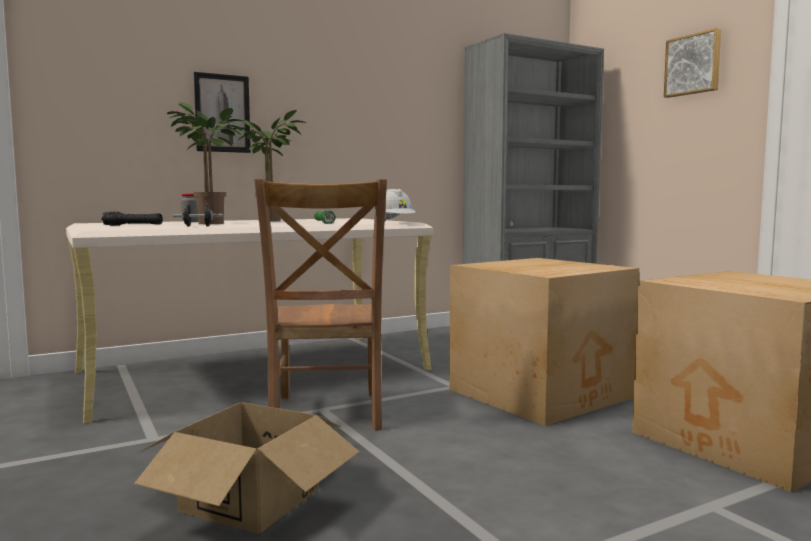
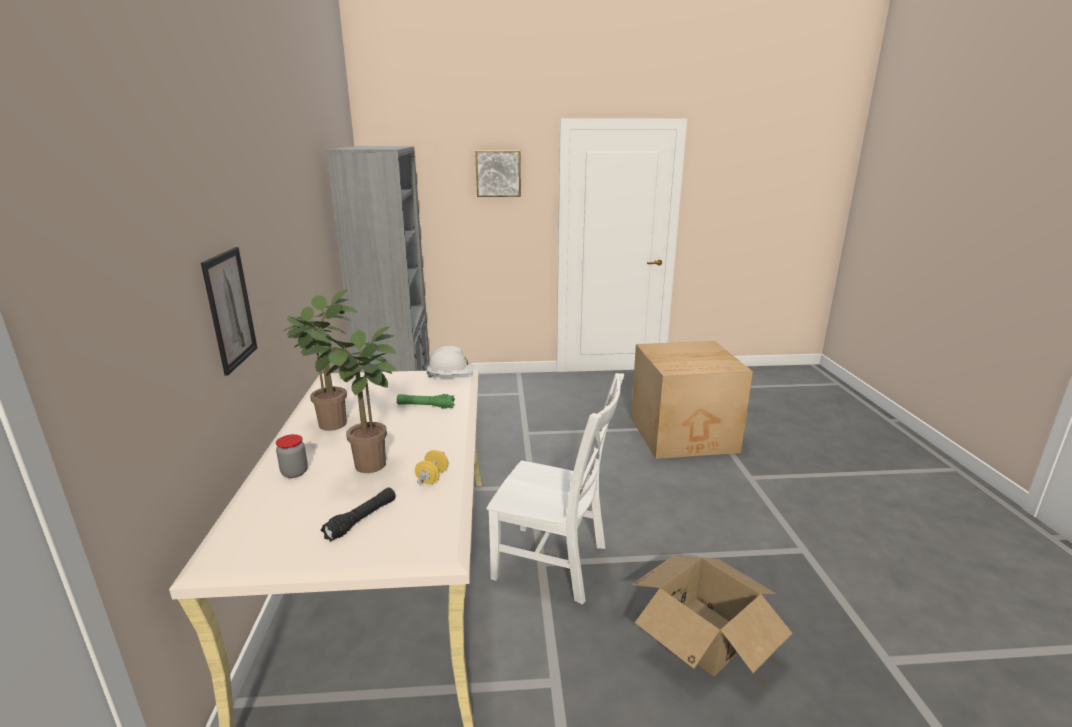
camera: 65 degrees left, 15 degrees up
(198, 226) = (432, 478): black dumbbell -> yellow dumbbell
(326, 414) = (555, 564): brown chair -> white chair
(542, 393) = (573, 460): cardboard box -> none

